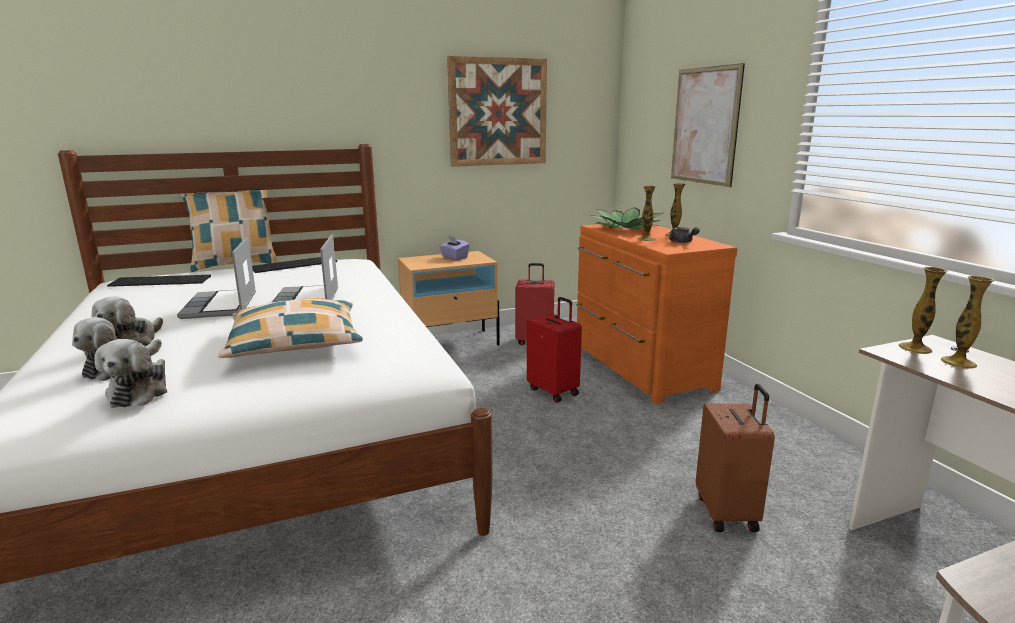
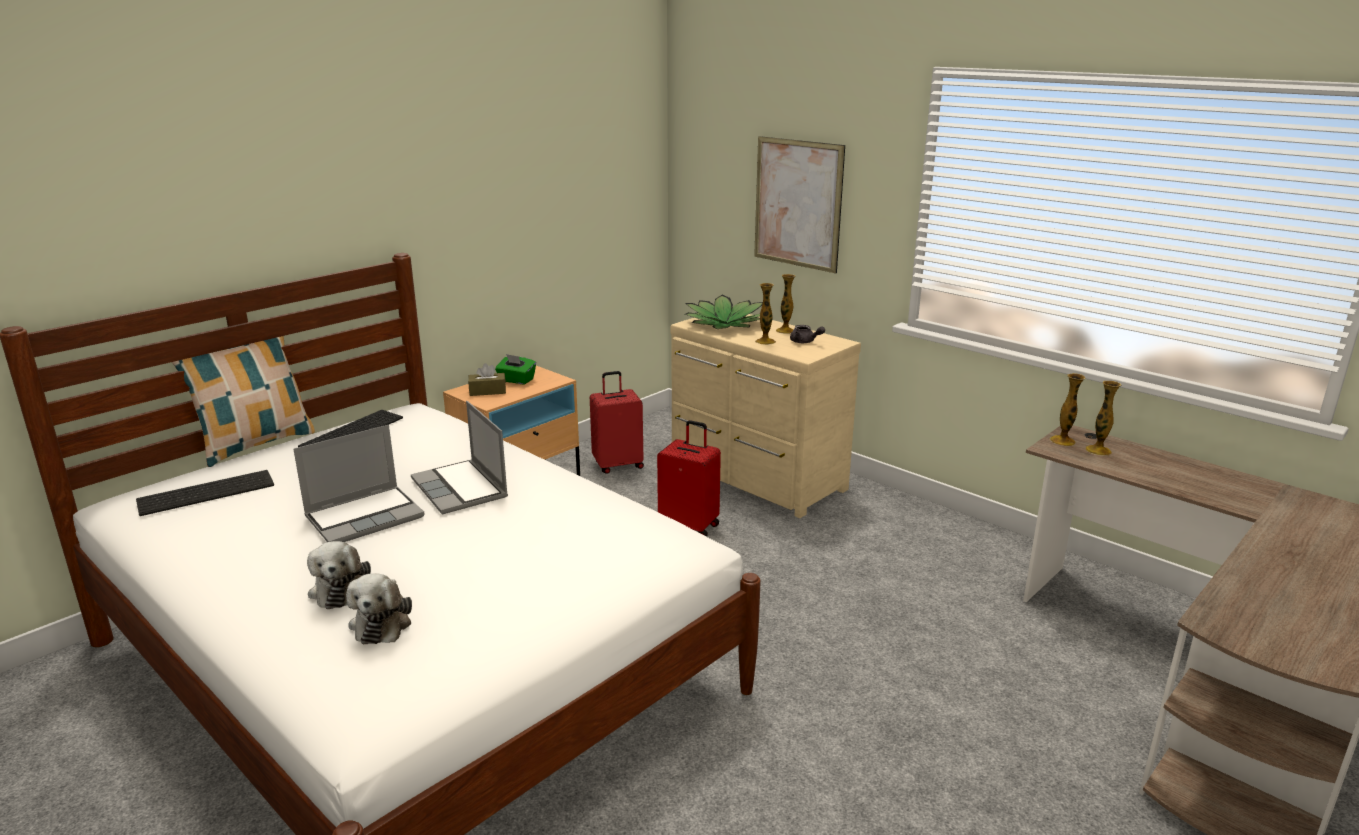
camera: 25 degrees left, 5 degrees up
(140, 392) = (455, 643): plush toy -> none
(221, 306) = (365, 516): laptop -> laptop turned 90 degrees counterclockwise
(295, 343) = (533, 548): pillow -> none
(426, 261) = (487, 391): none -> brown tissue box
(454, 257) = (516, 380): purple tissue box -> green tissue box
(498, 112) = (543, 188): picture -> none
(639, 368) = (755, 478): orange dresser -> beige dresser
(728, 513) = (930, 613): brown suitcase -> none

